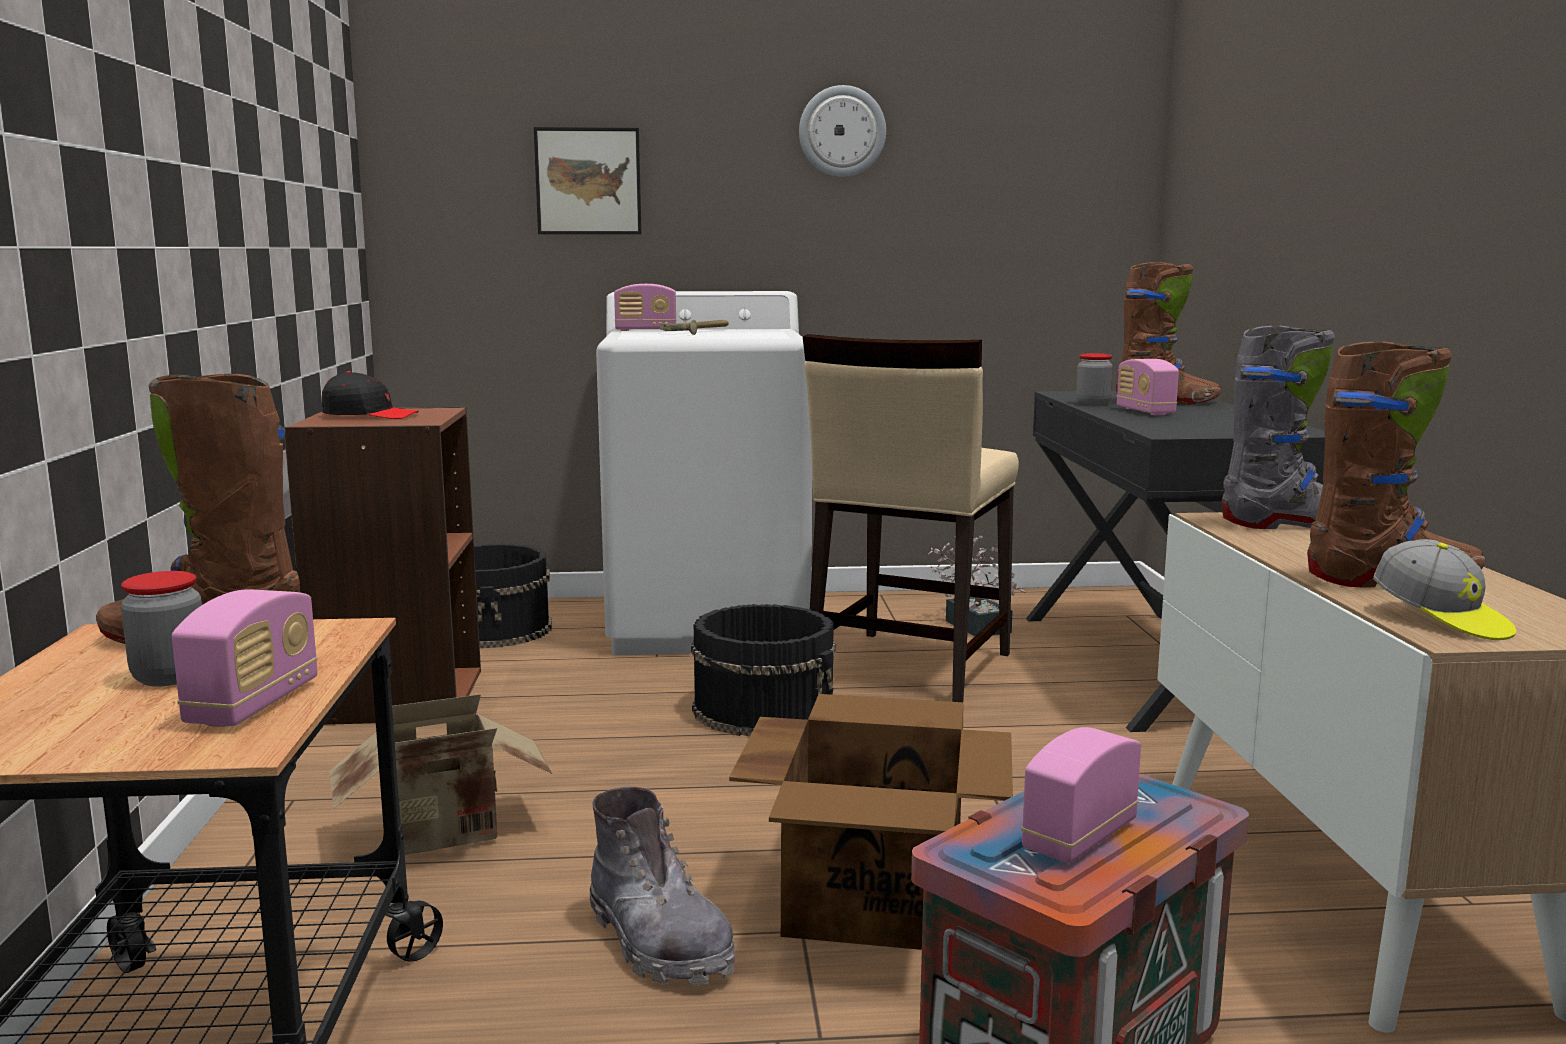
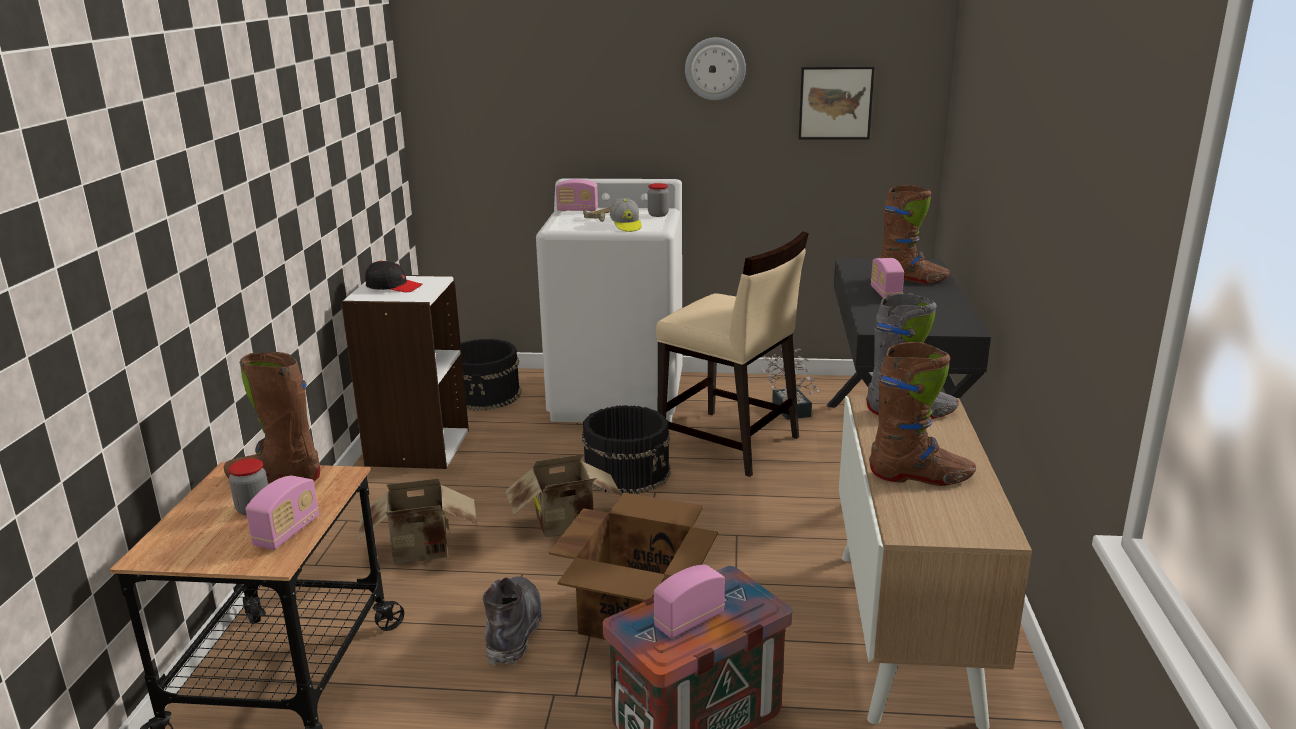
camera: 10 degrees right, 10 degrees up
(398, 696) = (417, 447): brown bookcase -> white bookcase
(588, 181) = (544, 104): picture -> picture (835, 103)
(659, 942) = (514, 631): grey boot -> grey boot turned 150 degrees counterclockwise
(695, 782) = (567, 525): none -> cardboard box
(908, 667) = (729, 443): beige chair -> beige chair turned 90 degrees counterclockwise
(1093, 403) = (860, 279): jar -> jar (658, 215)
(1441, 620) = (914, 516): cap -> cap (626, 225)

